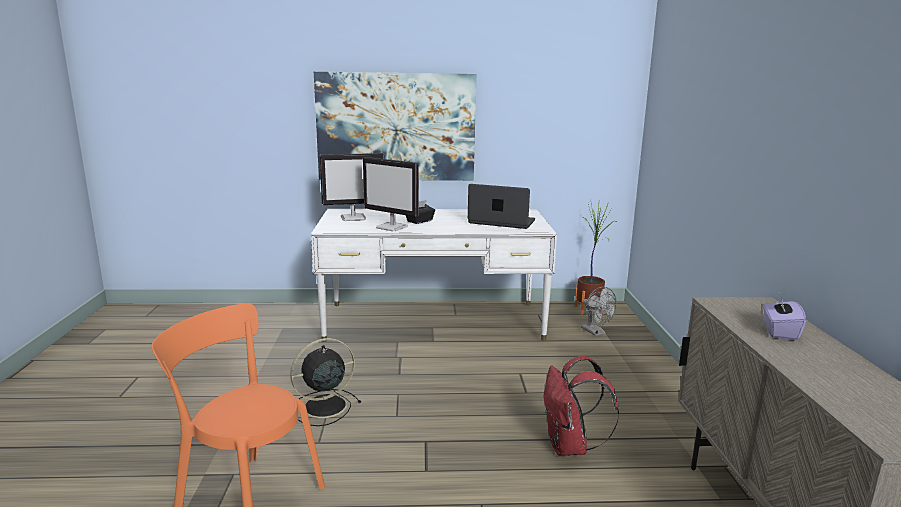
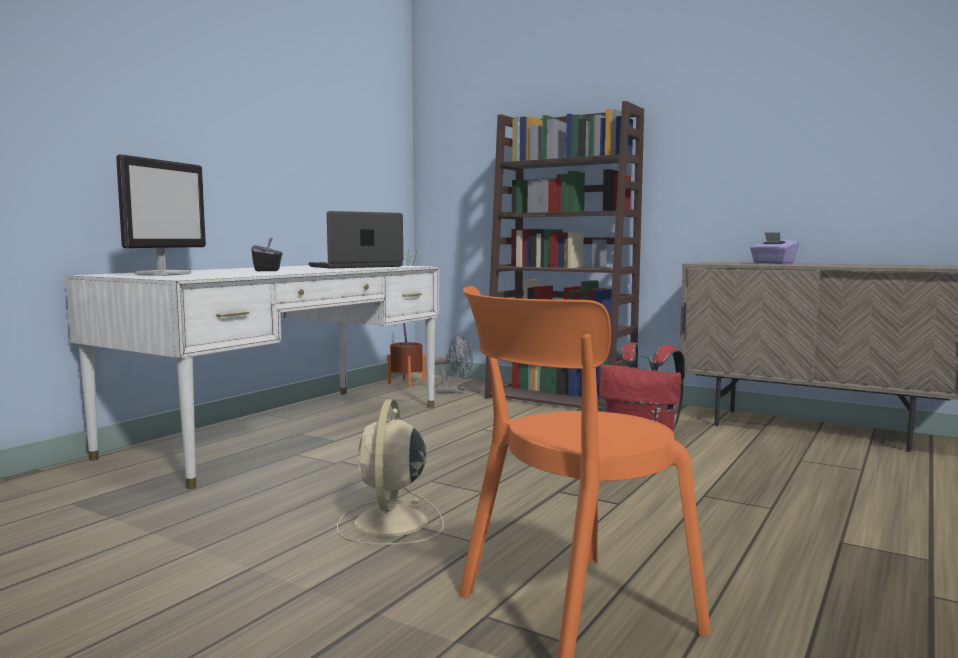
camera: 55 degrees left, 10 degrees down
(323, 407) = (390, 523): black fan -> beige fan
(392, 227) = (263, 273): monitor -> none
(396, 127) = (169, 137): picture -> none
(648, 375) = (561, 399): none -> brown bookcase

